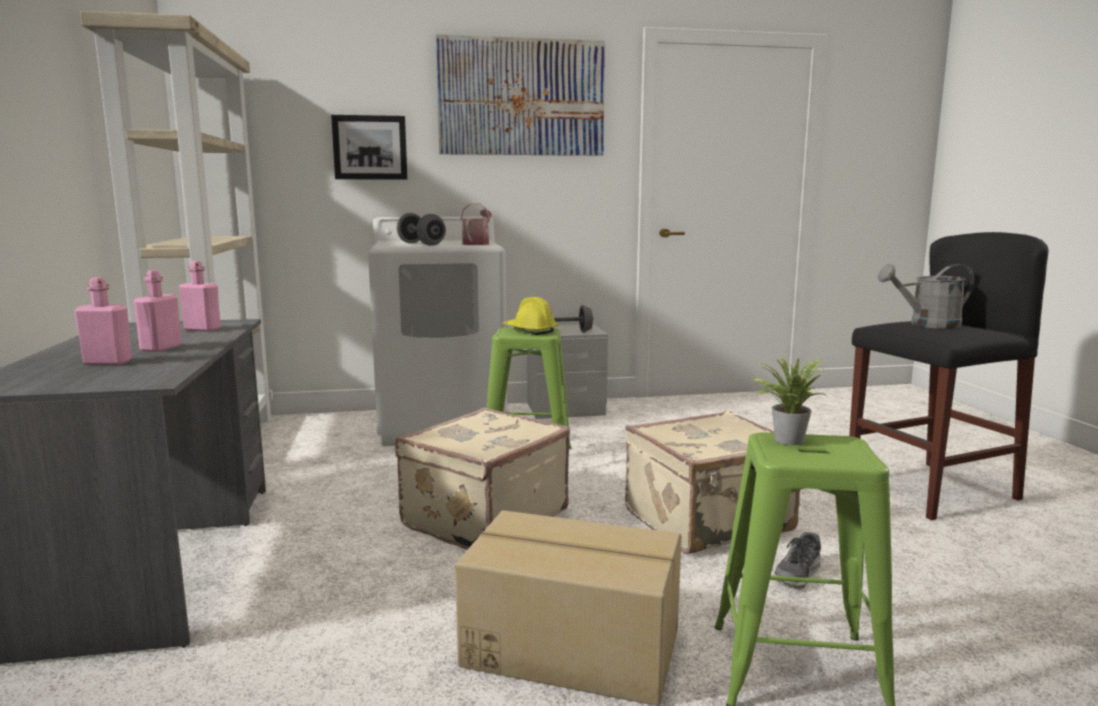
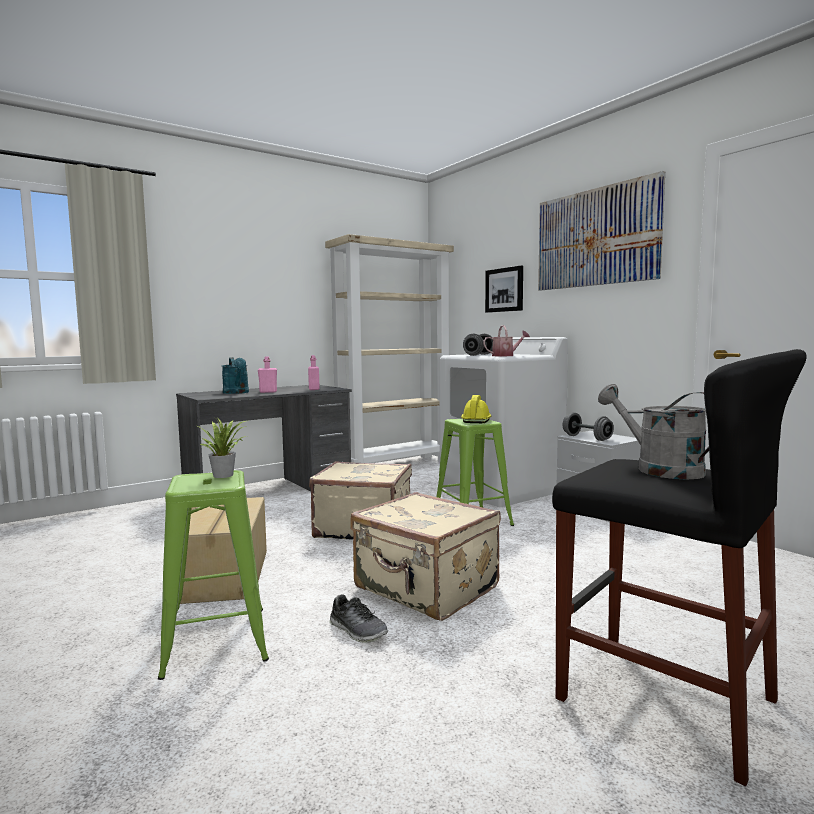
camera: 65 degrees right, 5 degrees down
(108, 362) = (237, 393): pink bottle -> turquoise watering can
(798, 574) = (357, 631): shoe -> shoe turned 150 degrees counterclockwise

